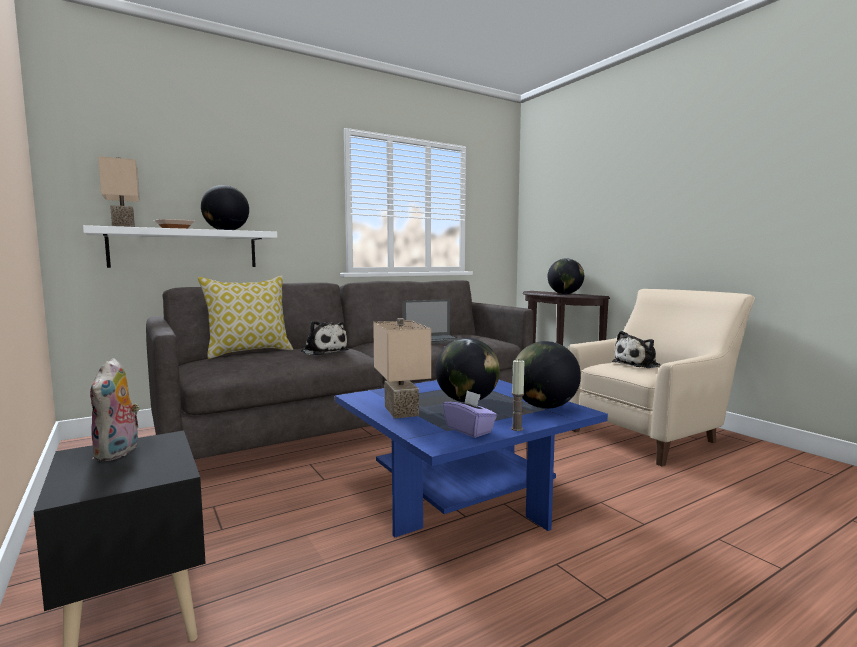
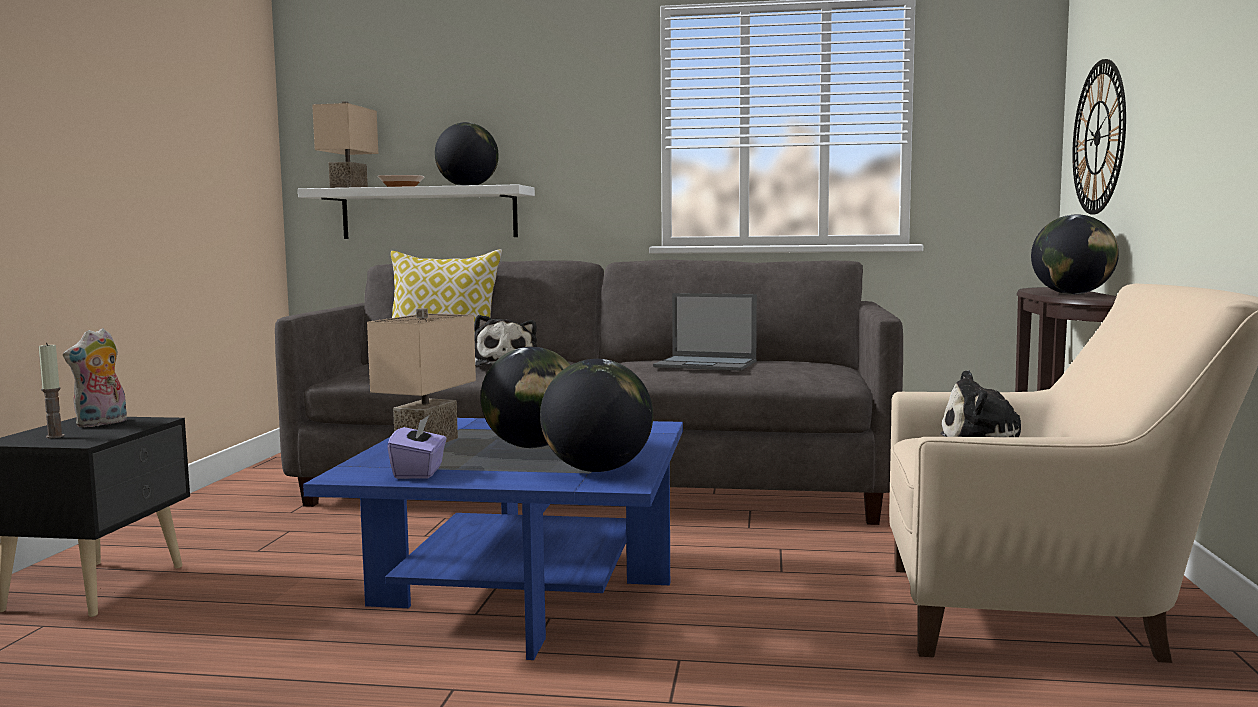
camera: 40 degrees right, 0 degrees up
(517, 429) = (470, 482): candle -> candle (55, 436)
(556, 224) = (1098, 138): none -> wall clock

